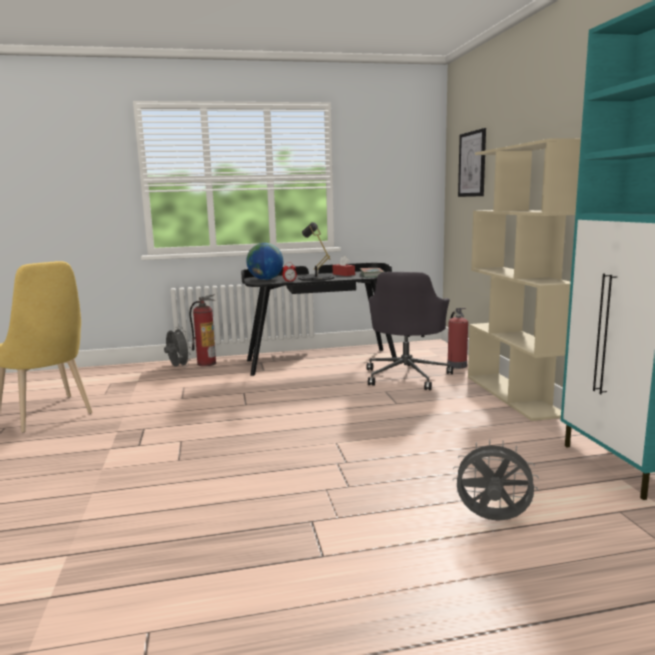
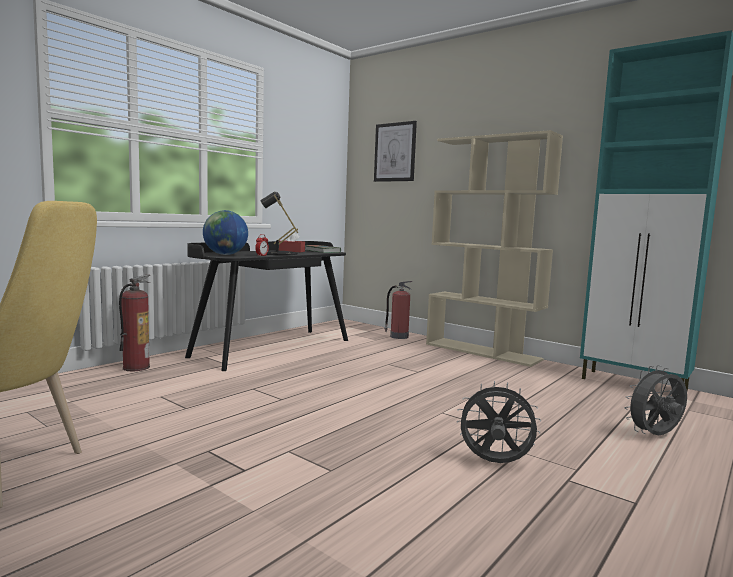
camera: 40 degrees left, 5 degrees down
(178, 367) = (103, 377): grey fan -> grey fan (494, 463)
(406, 376) = (378, 349): grey office chair -> none

